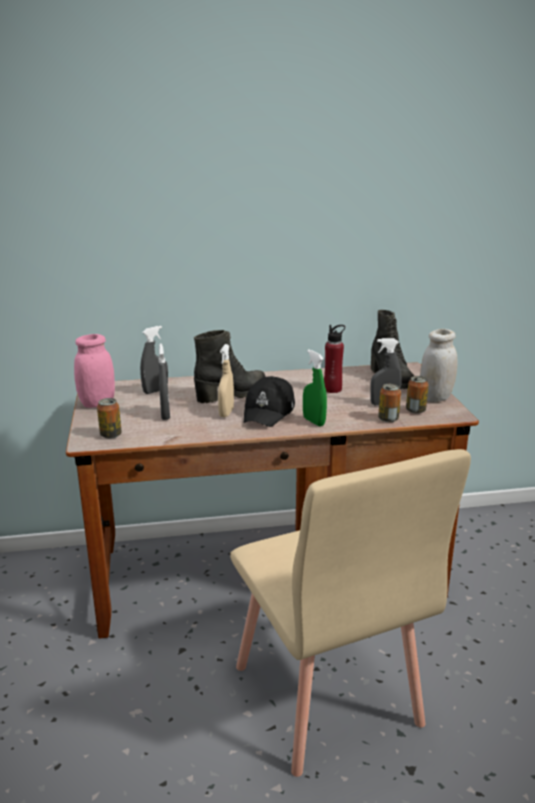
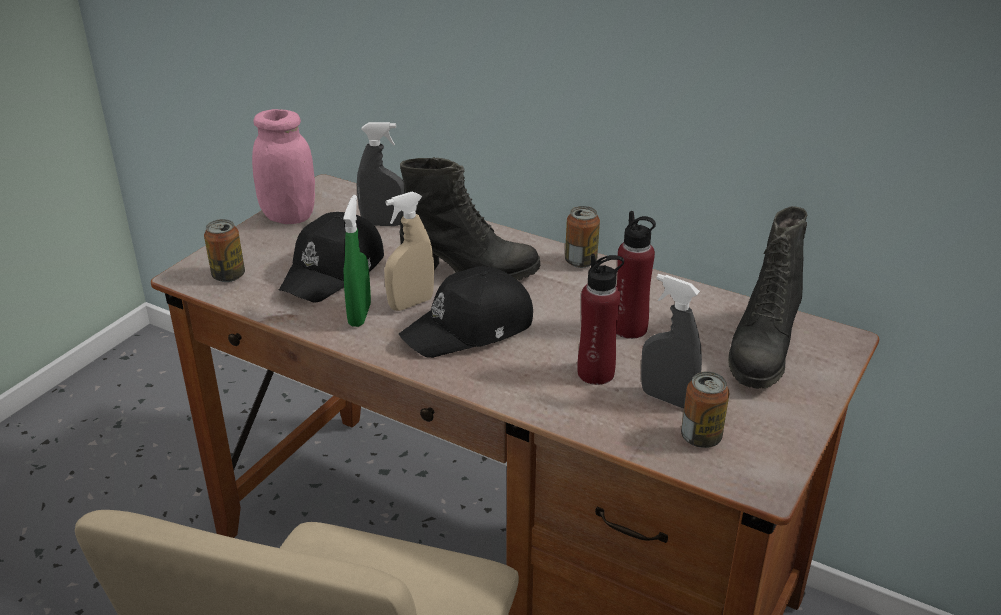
camera: 40 degrees right, 10 degrees up
(165, 415) = (334, 271): grey spray bottle -> black cap
(313, 421) = (503, 378): green spray bottle -> green spray bottle (359, 315)
(346, 407) = (596, 373): none -> red bottle
(388, 419) = (625, 432): can -> can (581, 261)
(435, 397) = (784, 428): white jar -> none

